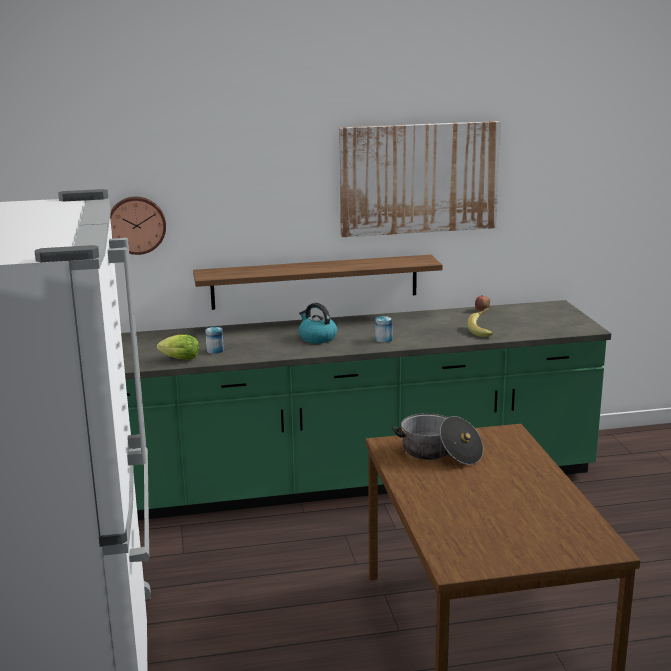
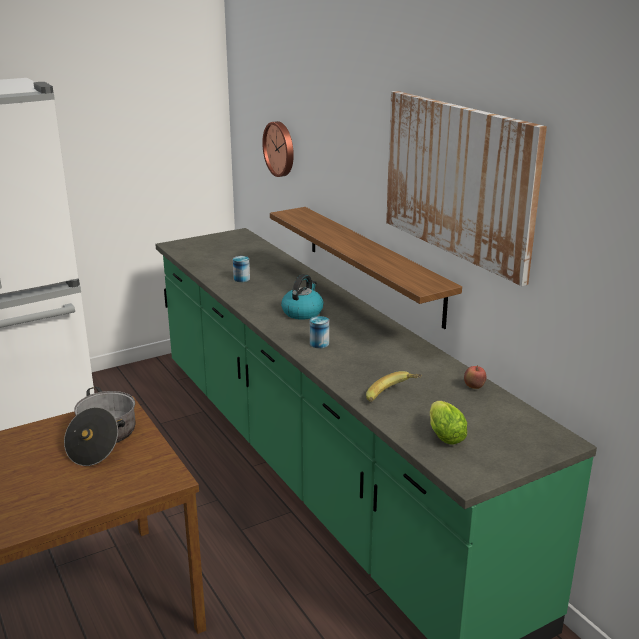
camera: 70 degrees right, 5 degrees up
(178, 359) = (213, 270): lettuce -> lettuce (444, 434)

